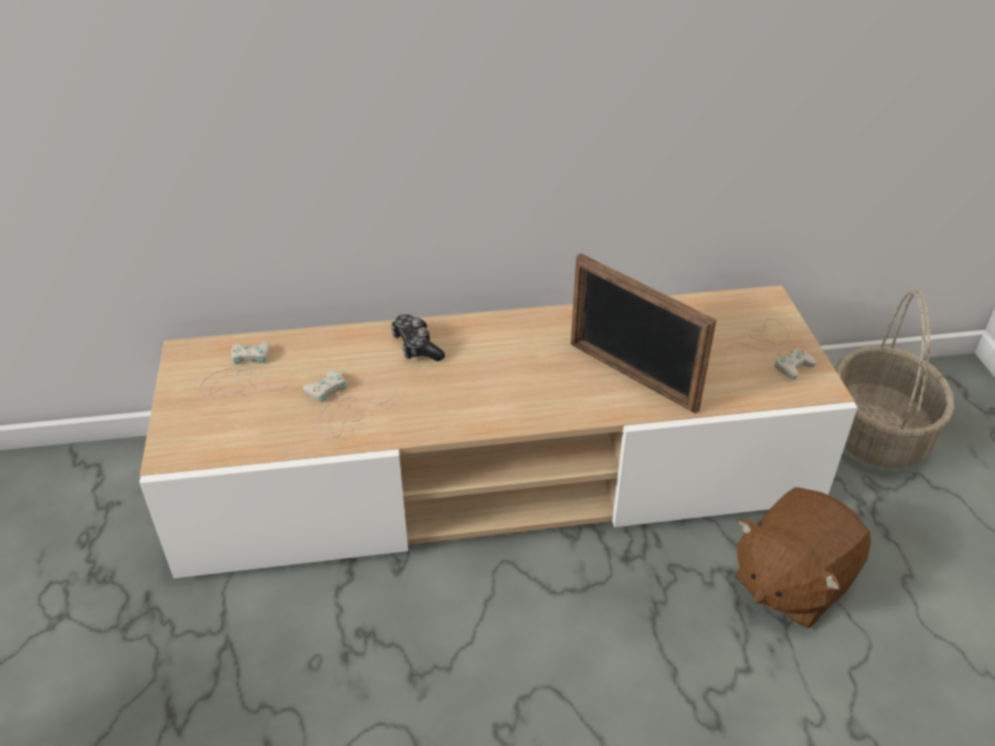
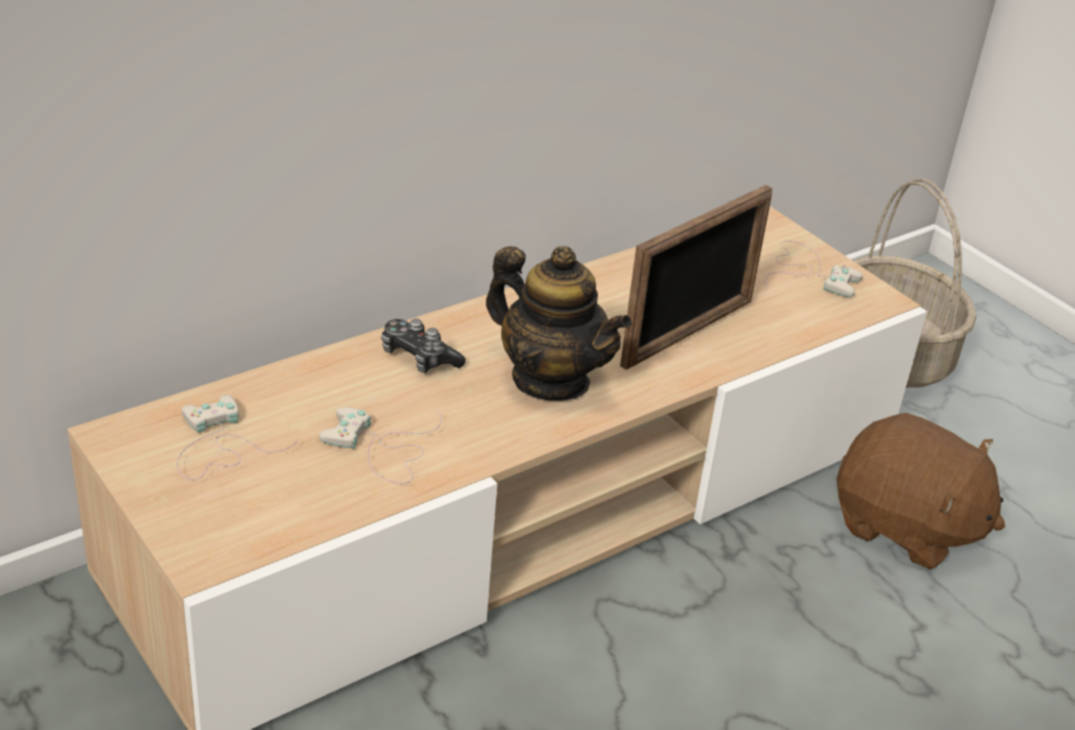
camera: 30 degrees left, 5 degrees down
(496, 387) = (550, 380): none -> teapot
(631, 376) = (688, 333): picture frame -> picture frame turned 60 degrees counterclockwise
(790, 582) = (905, 527): brown plush toy -> brown plush toy turned 75 degrees counterclockwise

